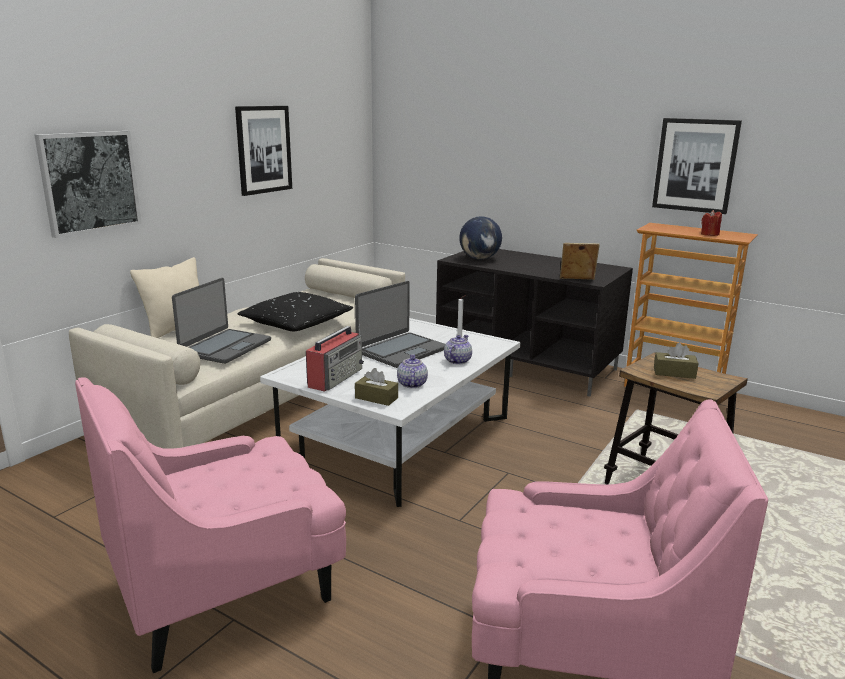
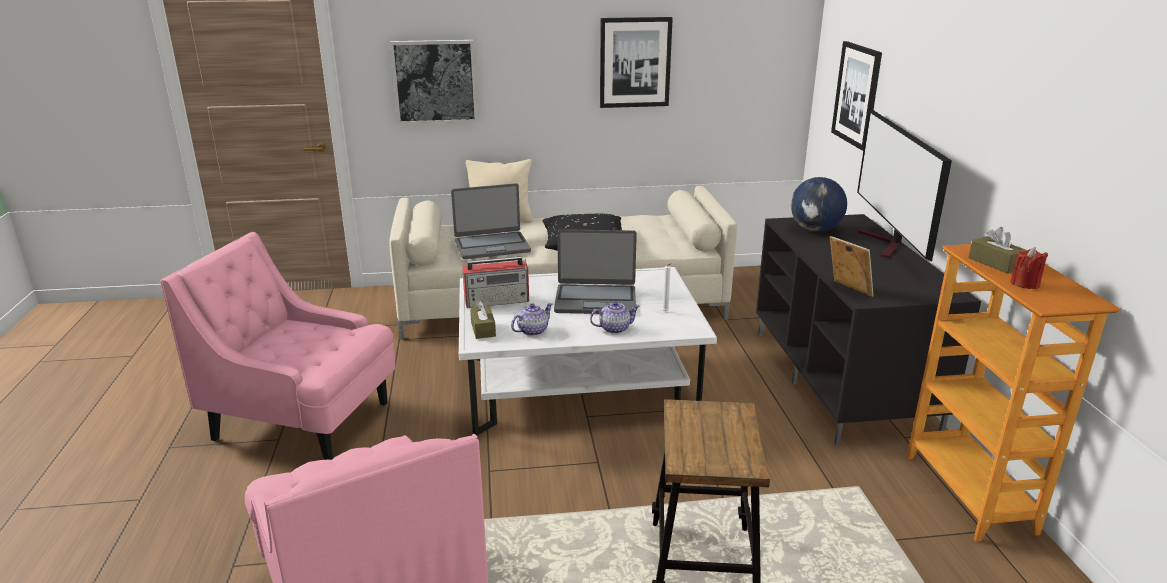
camera: 50 degrees right, 5 degrees up
(531, 256) = (886, 245): none -> television
(674, 373) = (709, 430): brown tissue box -> brown tissue box (995, 263)
(695, 165) = (1072, 170): picture -> picture (857, 95)

